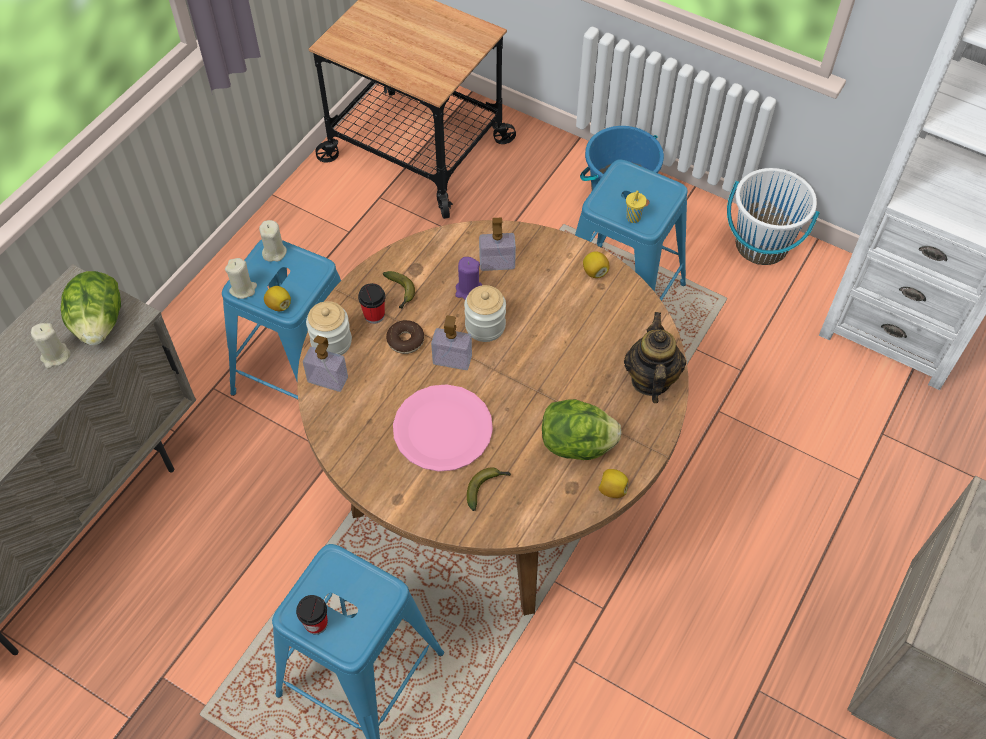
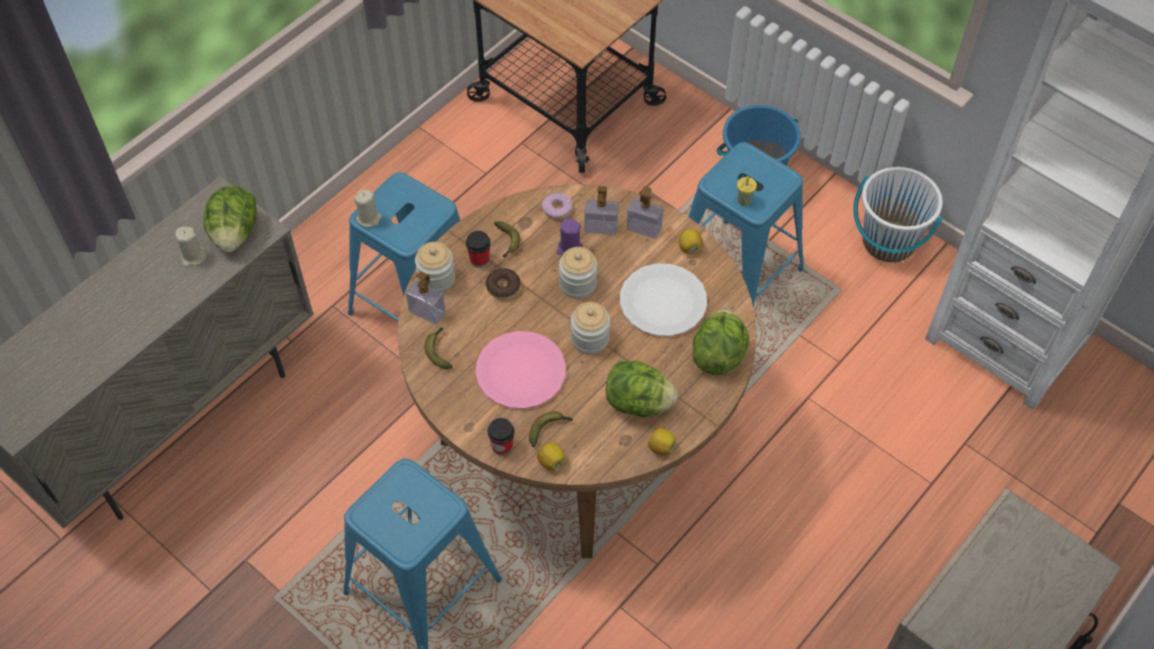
camera: 10 degrees right, 0 degrees up
(274, 252) = (403, 188): beige candle -> none
(279, 305) = (398, 238): lemon -> lemon (551, 462)
(316, 623) = (381, 524): cup -> cup (502, 446)
(349, 419) = (439, 350): none -> banana
(447, 250) = (557, 209): none -> donut
(452, 360) = (541, 310): soap dispenser -> soap dispenser (644, 228)
(510, 383) = (590, 339): none -> jar
(579, 332) = (662, 301): none -> white plate
(650, 379) = (718, 354): teapot -> lettuce

